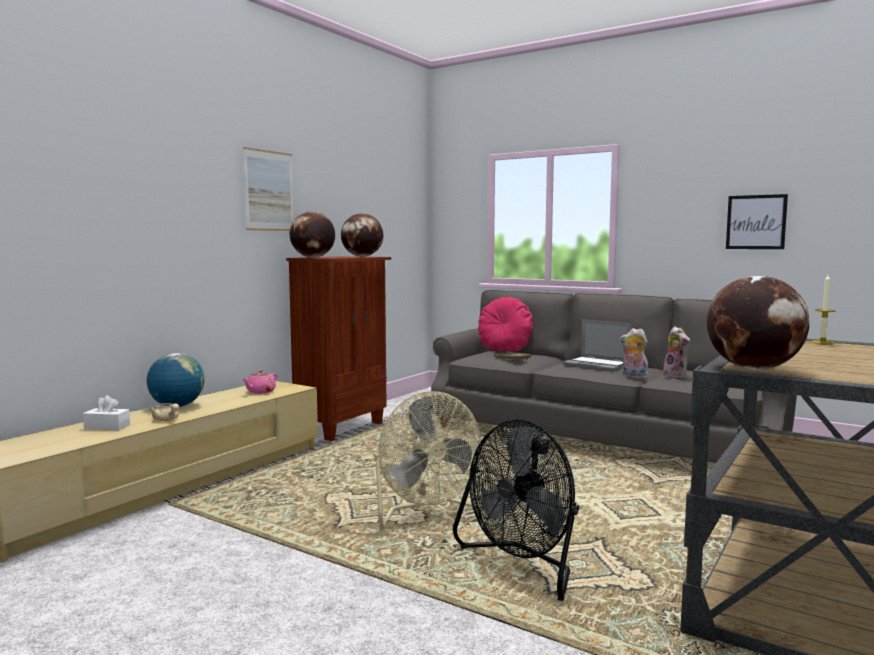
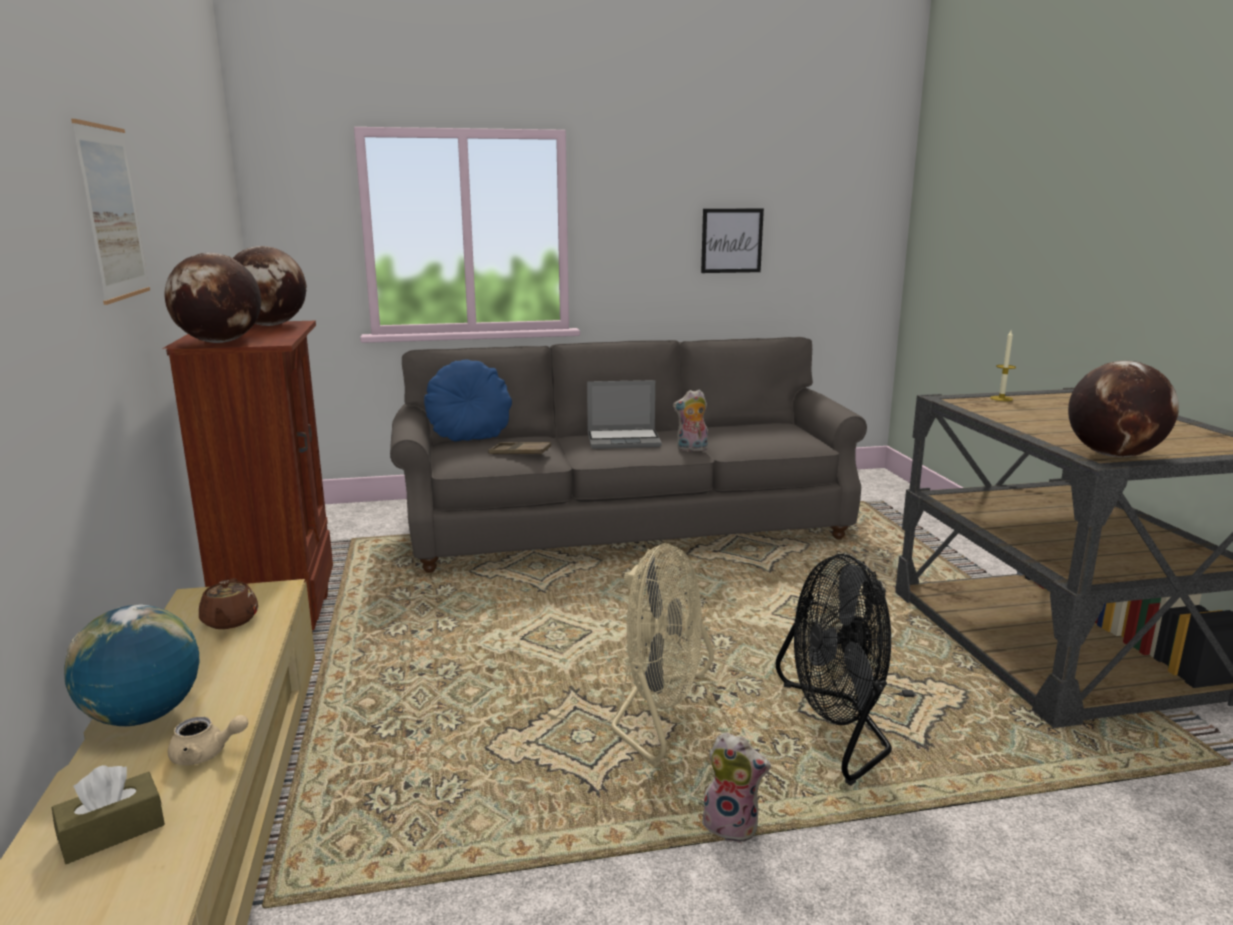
camera: 45 degrees left, 10 degrees up
(107, 427) = (112, 831): white tissue box -> brown tissue box
(260, 392) = (229, 621): pink teapot -> brown teapot
(505, 350) = (470, 438): pink pillow -> blue pillow
(523, 562) = (844, 724): black fan -> black fan turned 75 degrees clockwise
(677, 377) = (736, 440): plush toy -> plush toy (732, 825)

